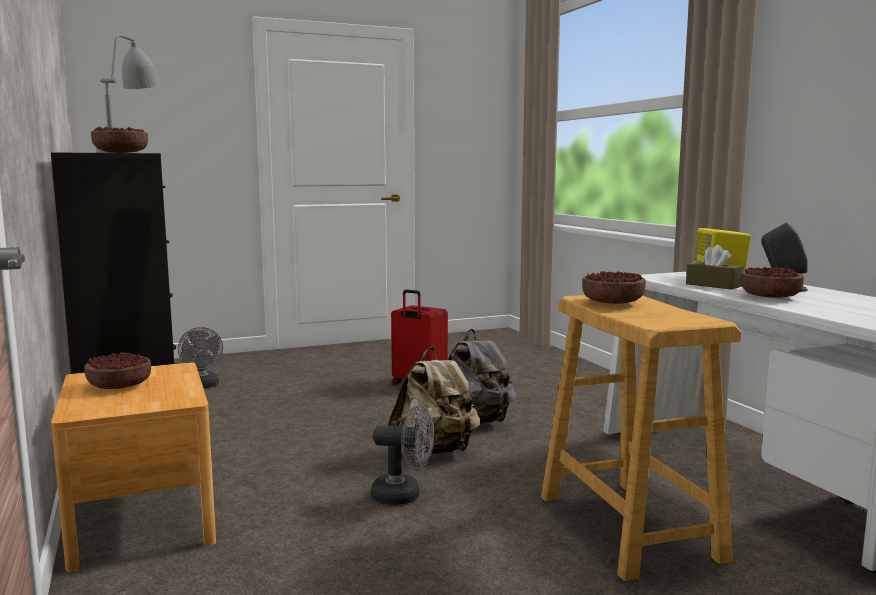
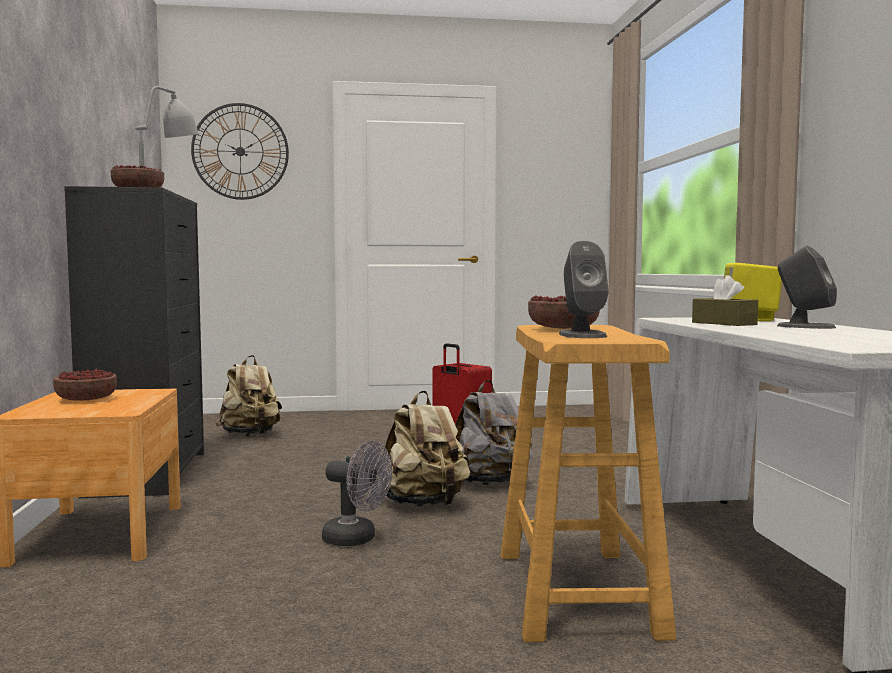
camera: 15 degrees right, 5 degrees down
(157, 88) = (240, 151): none -> wall clock
(203, 386) = (250, 435): grey fan -> beige backpack
(652, 315) = (582, 335): none -> grey speaker
(769, 296) = (769, 330): bowl -> none

